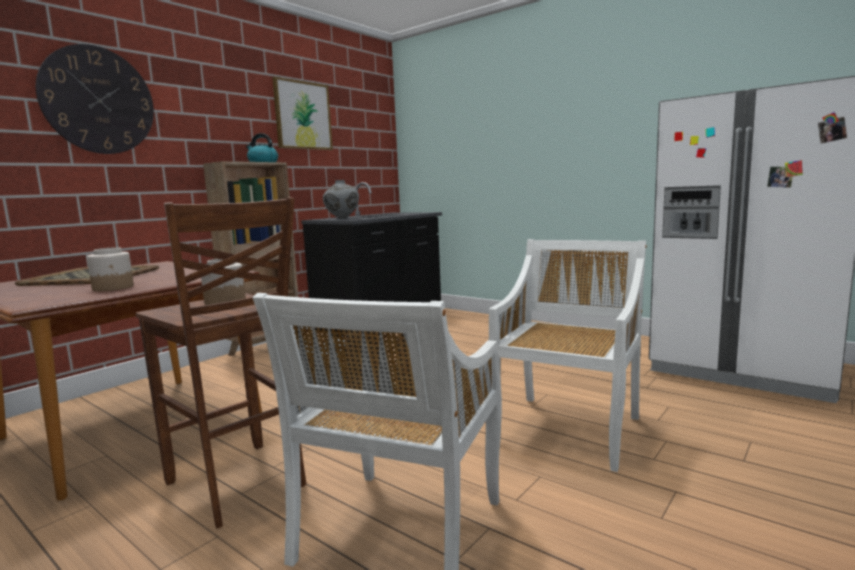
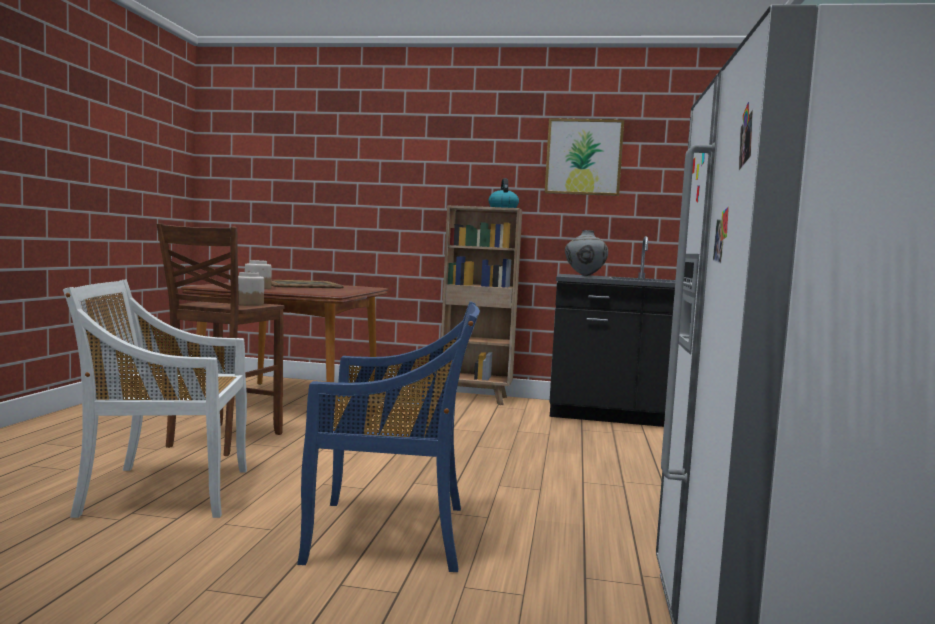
camera: 60 degrees right, 5 degrees down
(98, 100) = (381, 156): wall clock -> none
(568, 429) = (392, 534): white chair -> blue chair

